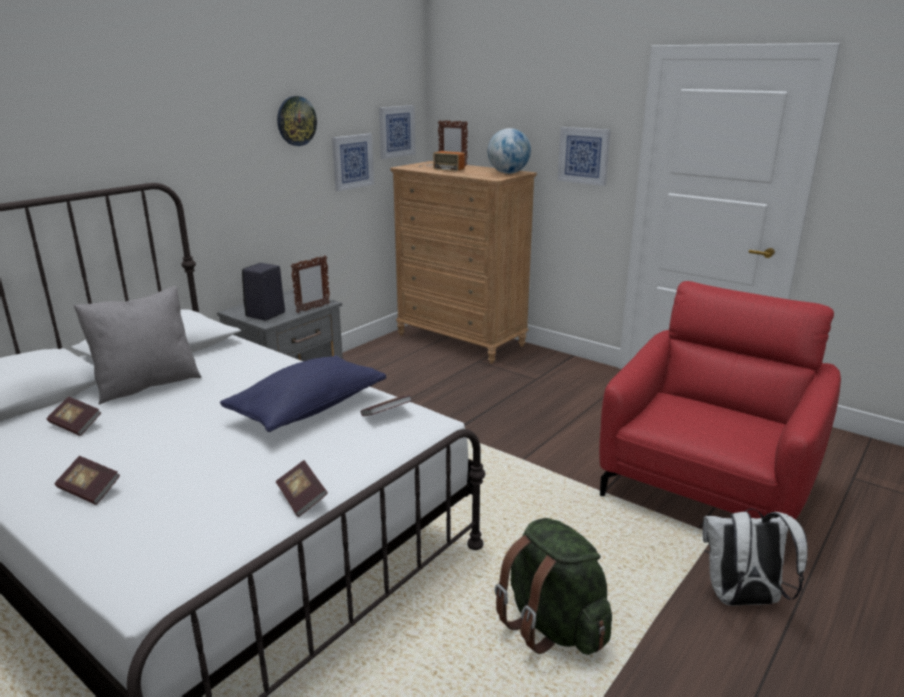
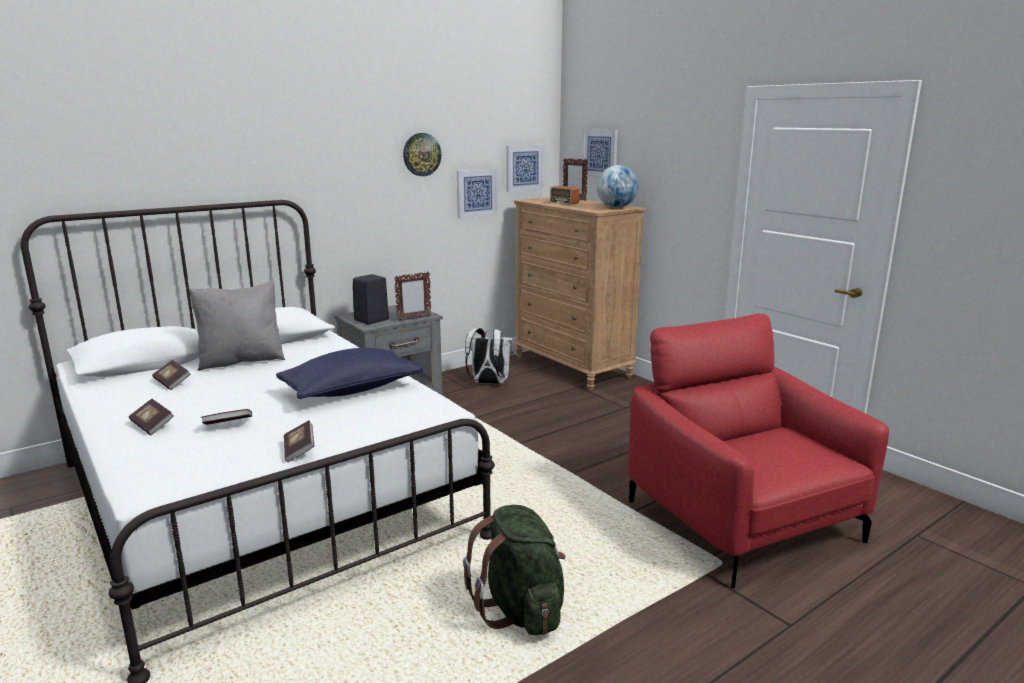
camera: 15 degrees right, 5 degrees down
(386, 415) = (411, 401): book -> book (228, 426)
(584, 155) = (687, 192): picture -> picture (600, 153)
(706, 487) = (743, 521): red armchair -> red armchair turned 75 degrees counterclockwise
(741, 600) = (719, 622): white backpack -> white backpack (488, 383)

